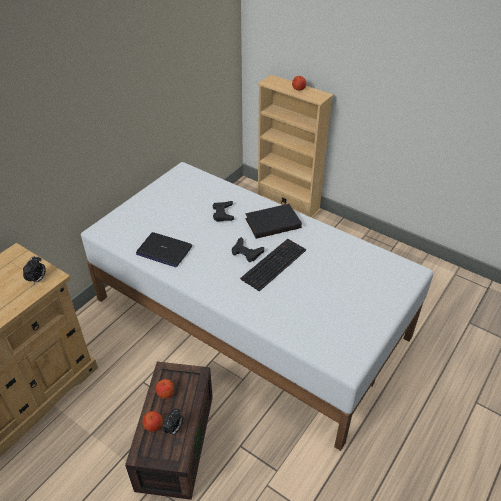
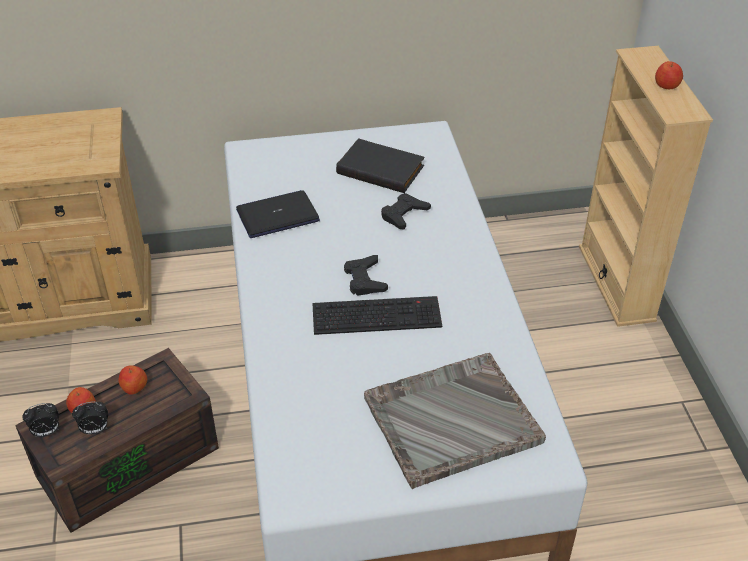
camera: 45 degrees right, 0 degrees up
(37, 279) = (88, 157): alarm clock -> alarm clock (46, 432)
(164, 250) = (277, 215): laptop -> laptop turned 90 degrees clockwise
(272, 222) = (449, 265): black book -> black book (381, 169)
(361, 284) = (450, 420): none -> grey tray

